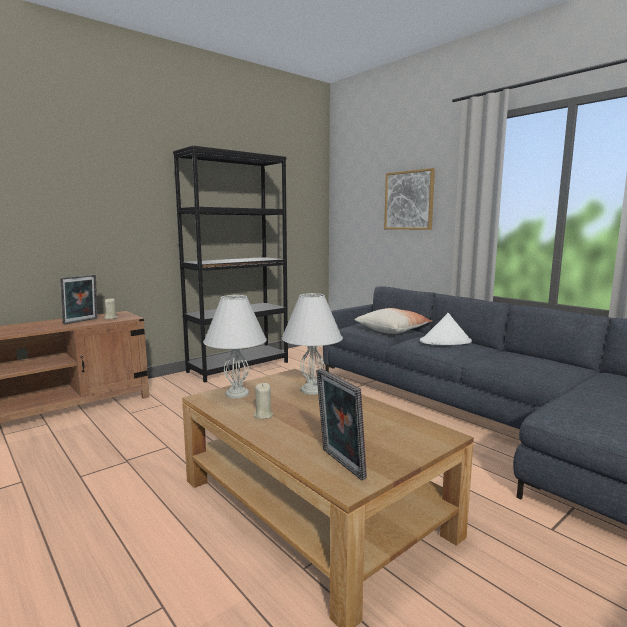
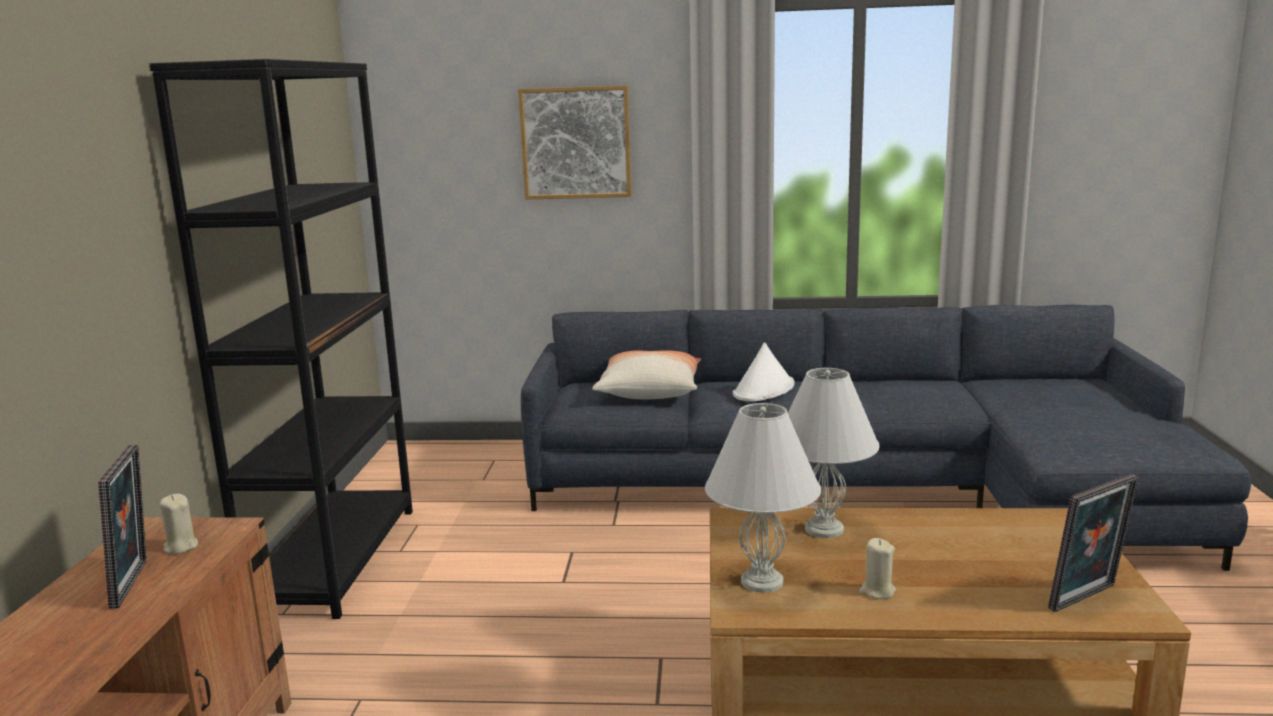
camera: 45 degrees left, 5 degrees up
(339, 464) = (1087, 599): picture frame -> picture frame turned 45 degrees counterclockwise

